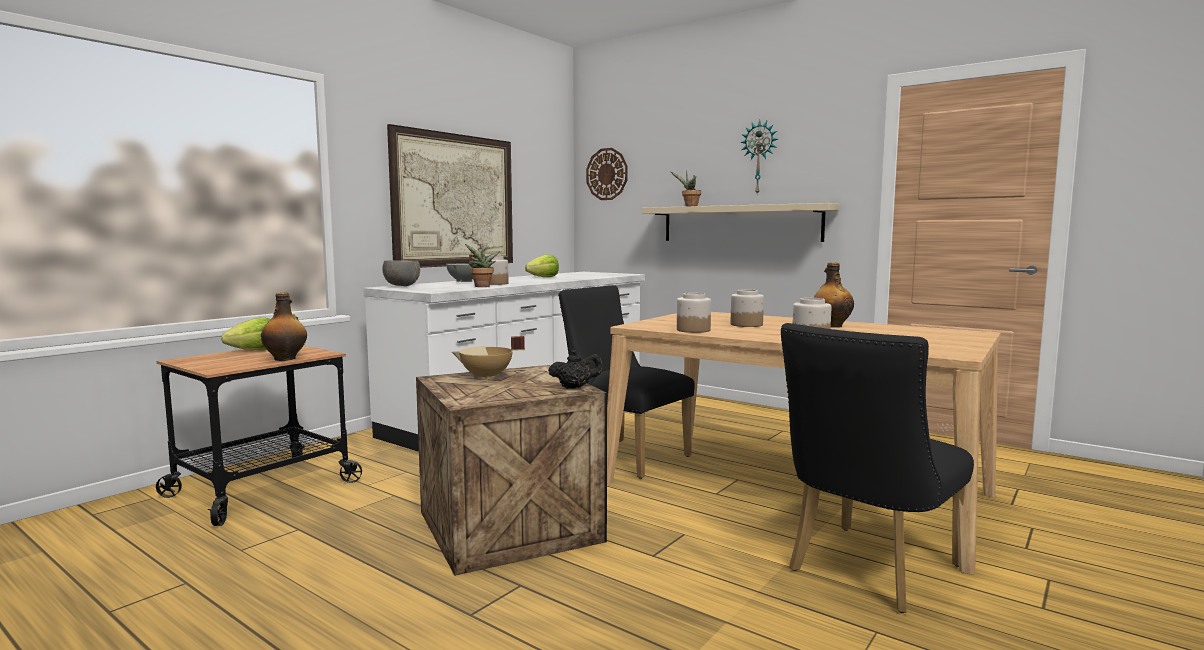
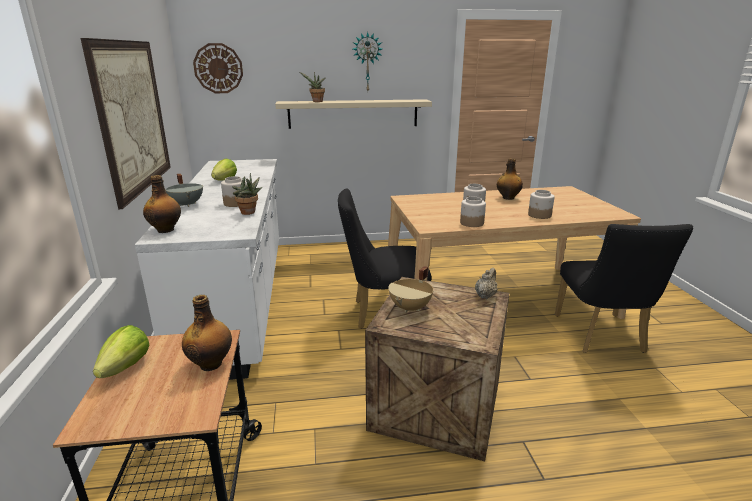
camera: 45 degrees left, 15 degrees up
(402, 286) = (166, 230): grey bowl -> bottle
(575, 387) = (485, 295): black teapot -> beige teapot

